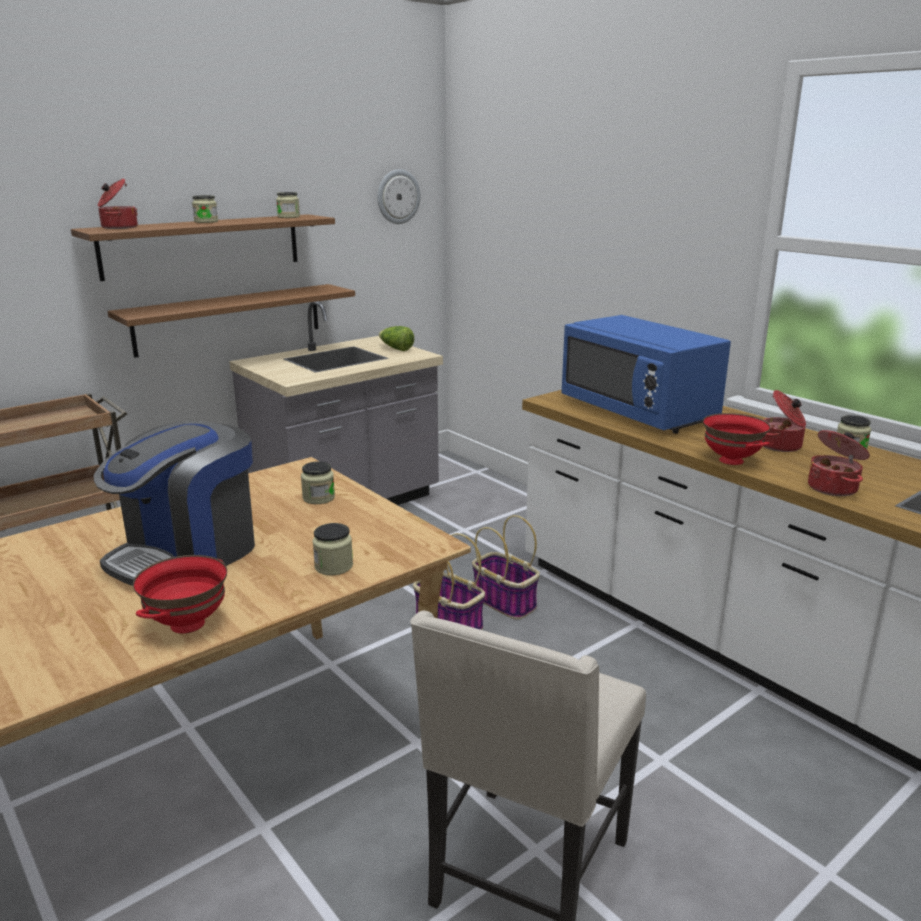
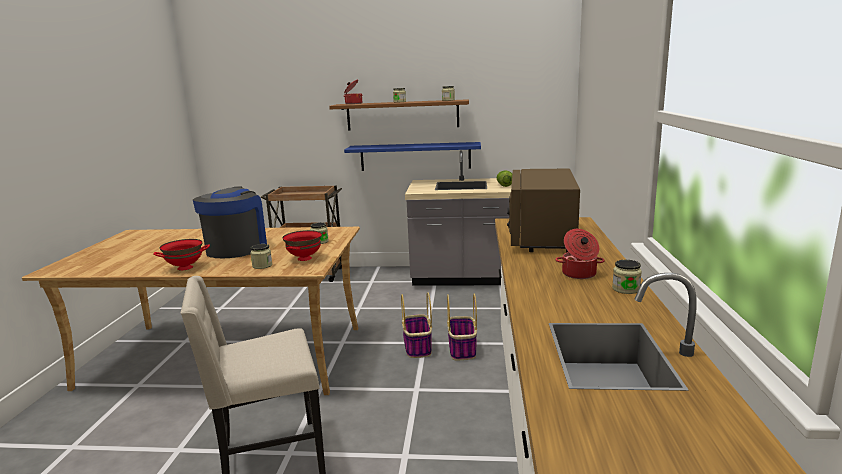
camera: 45 degrees right, 5 degrees down
(187, 554) = (236, 248): coffee machine -> coffee machine turned 105 degrees clockwise
(229, 319) = (415, 156): brown shelf -> blue shelf
(398, 196) = (535, 89): wall clock -> none
(638, 412) = (542, 237): blue microwave -> brown microwave
(730, 460) = (518, 272): red bowl -> red bowl (304, 258)
(833, 488) = (537, 302): cooking pot -> none

